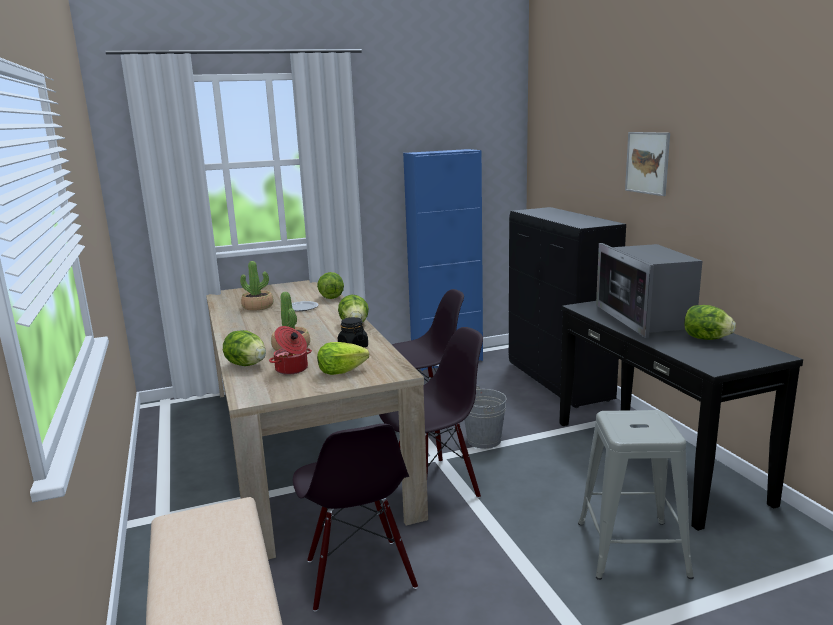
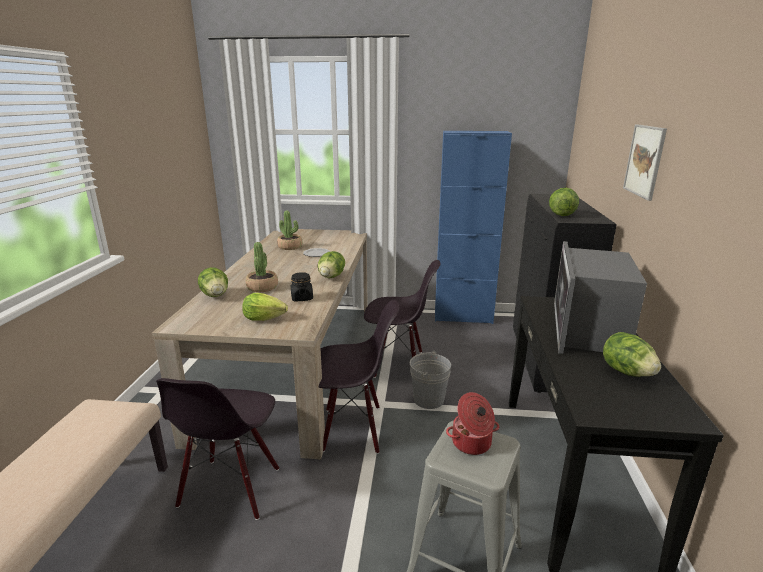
camera: 25 degrees right, 5 degrees up
(292, 369) = (236, 307): cooking pot -> cooking pot (472, 443)
(331, 297) = (348, 248): lettuce -> lettuce (561, 215)

